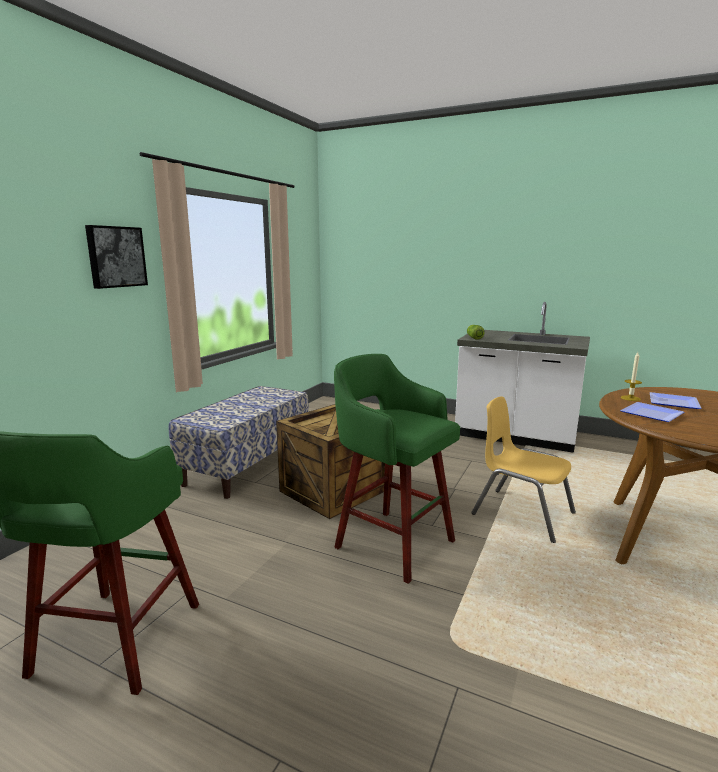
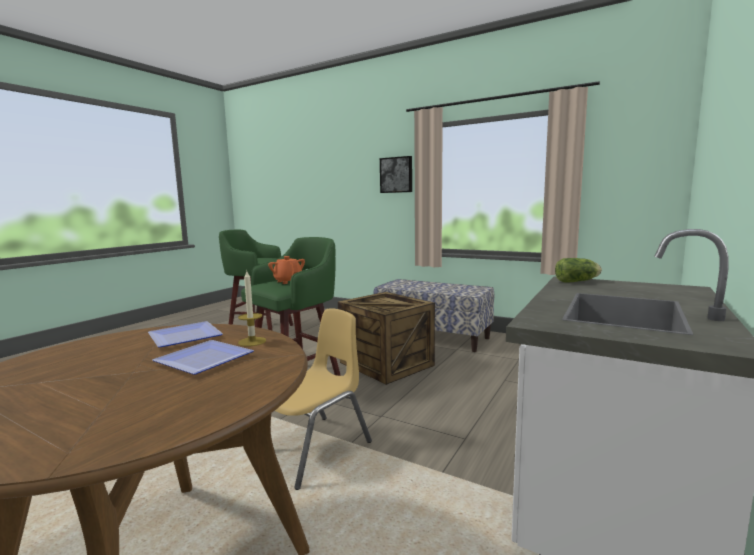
camera: 95 degrees right, 5 degrees down
(399, 417) = (288, 281): none -> orange teapot

